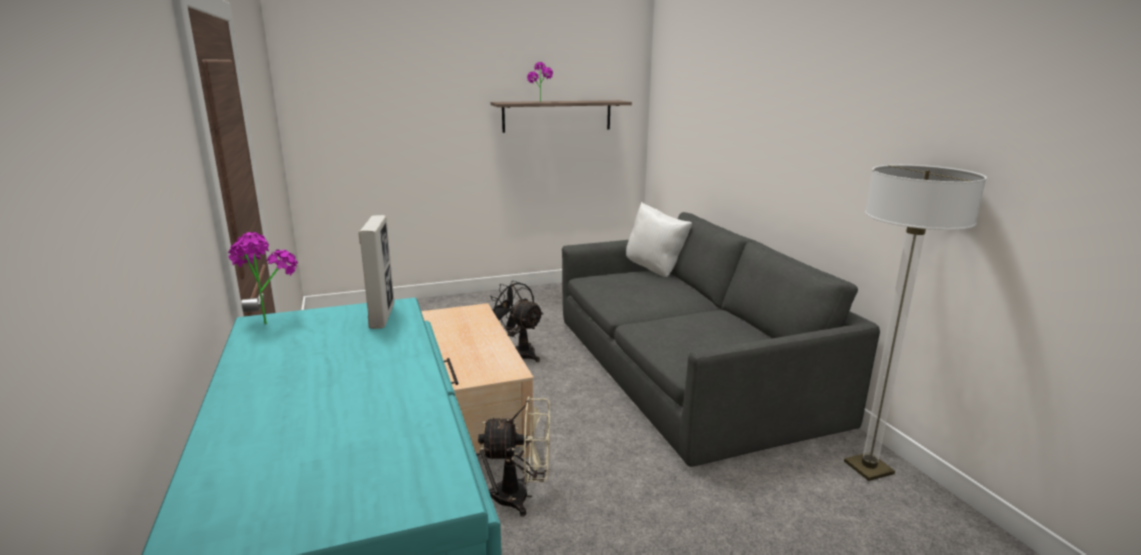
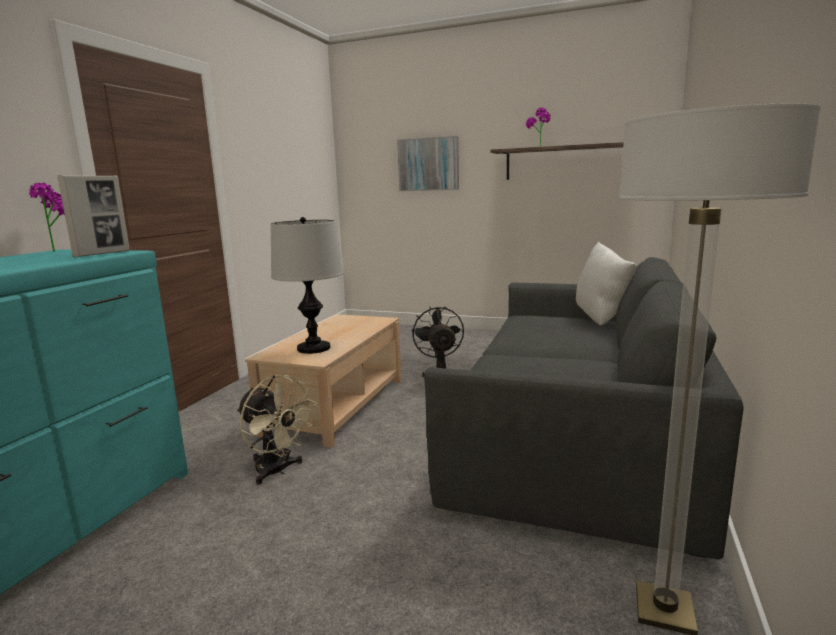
camera: 40 degrees right, 5 degrees down
(412, 114) = (428, 164): none -> picture
(479, 360) = (313, 348): none -> table lamp

